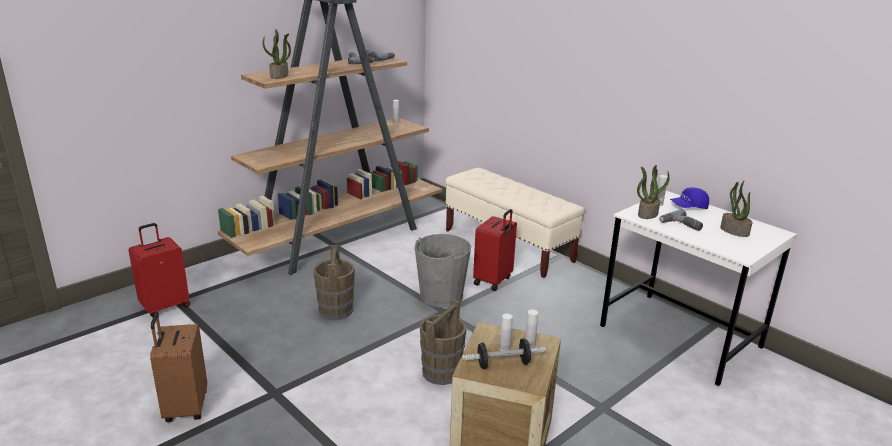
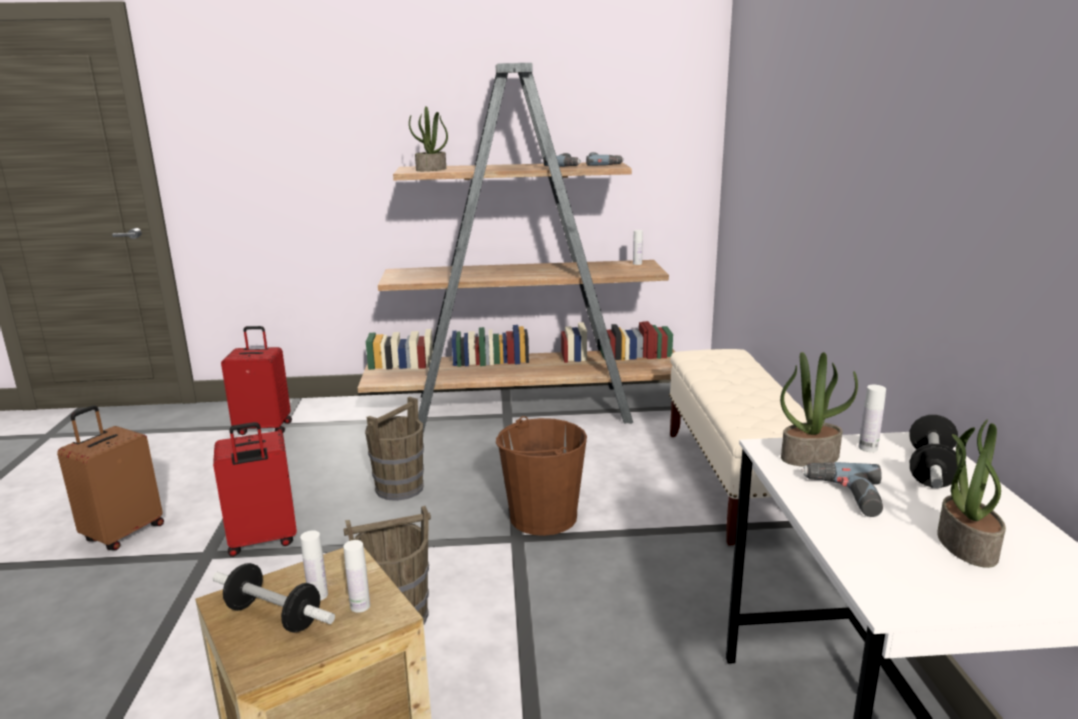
camera: 40 degrees right, 5 degrees down
(441, 296) = (542, 517): grey bucket -> brown bucket
(493, 281) = (644, 522): red suitcase -> red suitcase (262, 541)
(688, 207) = (930, 470): blue cap -> dumbbell

